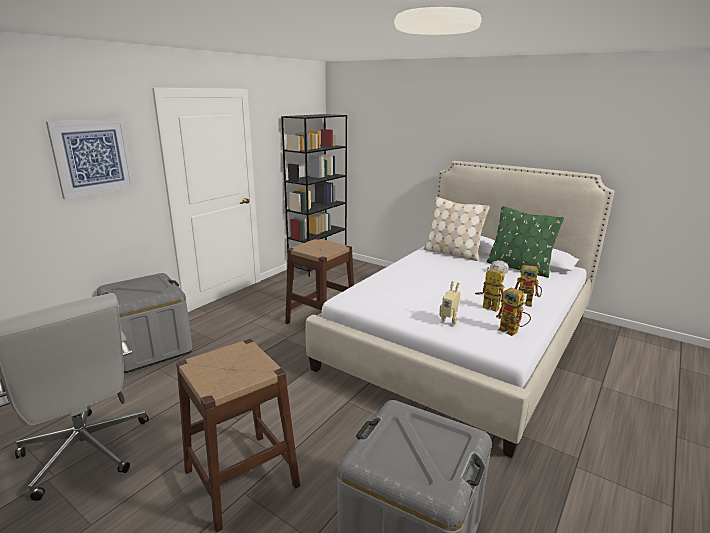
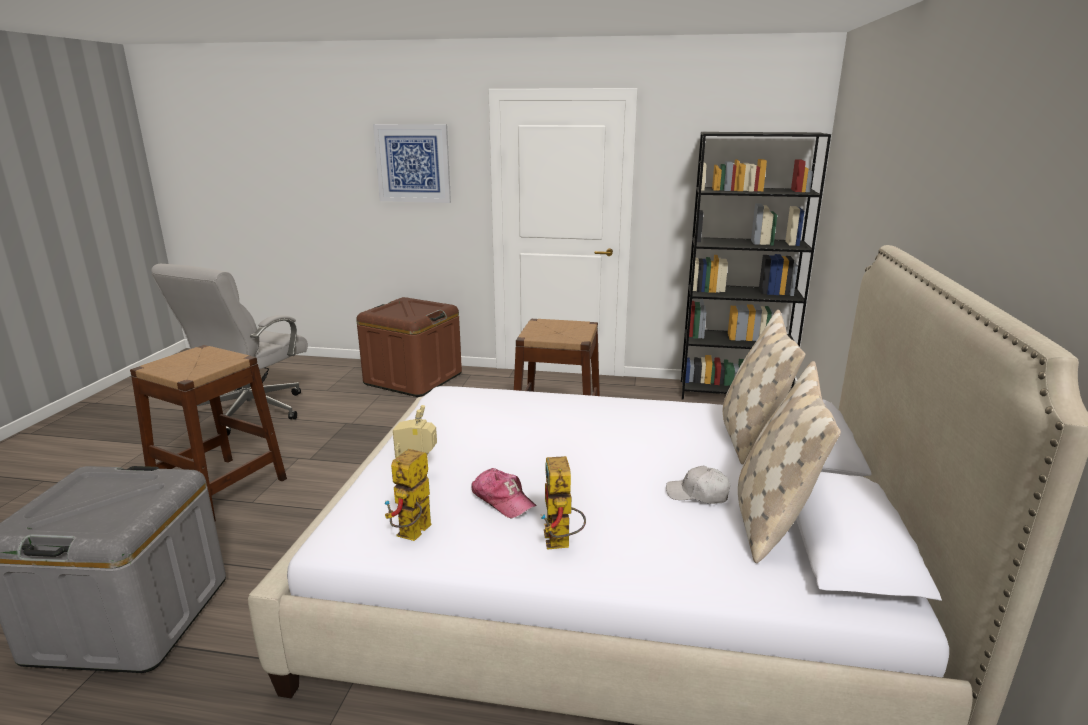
camera: 65 degrees right, 0 degrees up
(150, 348) = (413, 379): grey storage box -> brown storage box
(486, 307) = (503, 500): toy robot -> cap
(518, 268) = (771, 518): green pillow -> beige pillow

